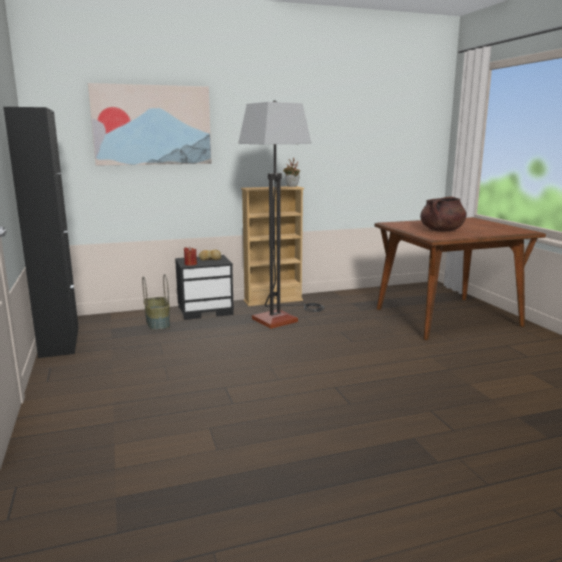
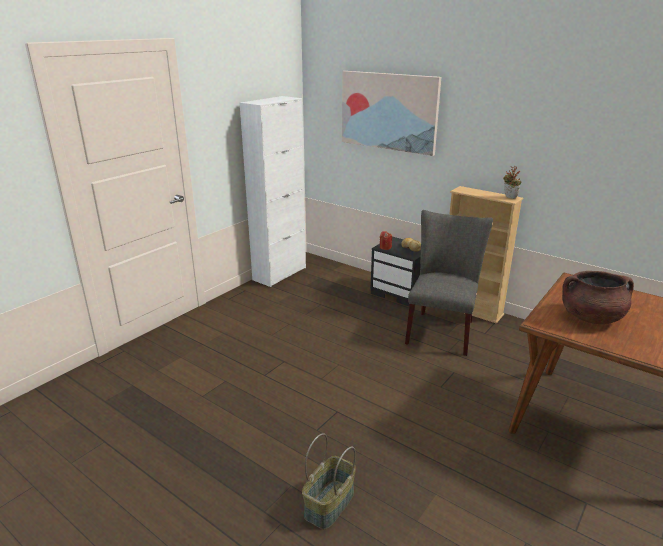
camera: 55 degrees right, 10 degrees up
(59, 342) = (279, 274): black cabinet -> white cabinet
(158, 323) = (350, 288): basket -> basket (330, 505)
(282, 317) = (441, 329): floor lamp -> grey chair

